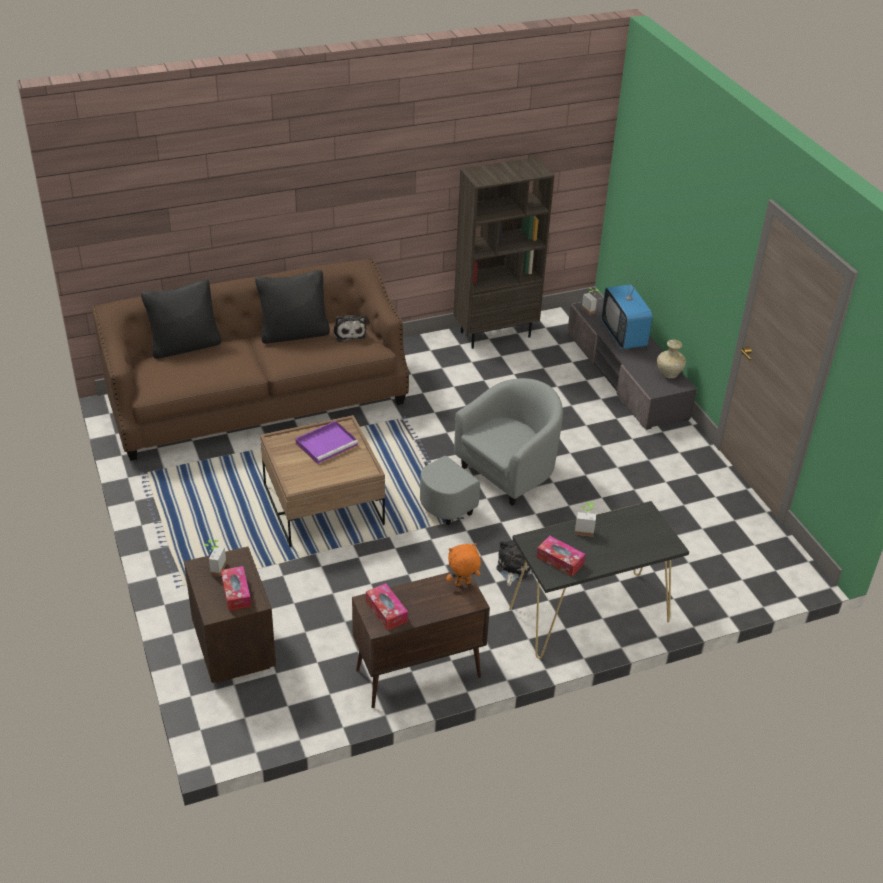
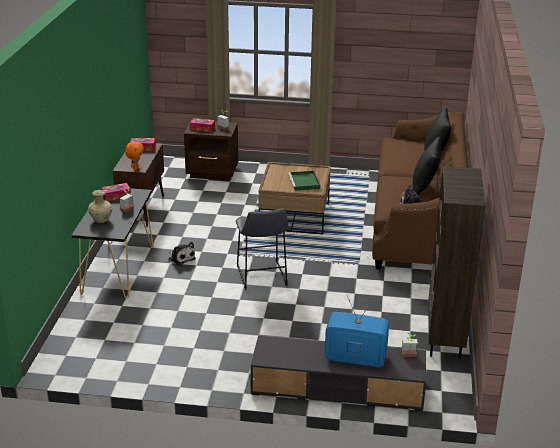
camera: 120 degrees right, 10 degrees down
(327, 443) = (304, 182): purple tray -> green tray
(494, 482) = (261, 277): grey armchair -> grey stool
(669, 374) = (281, 358): beige vase -> beige vase (100, 220)

